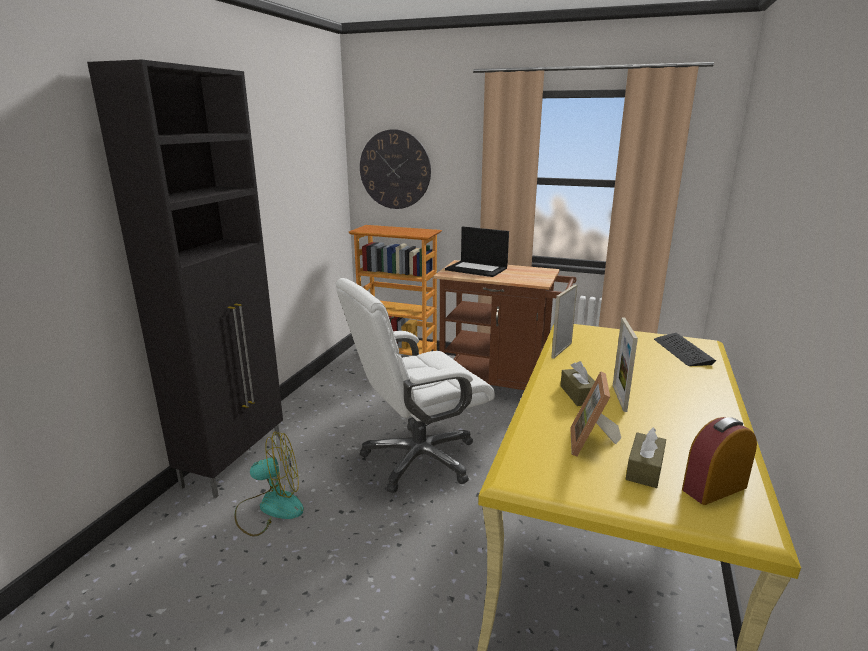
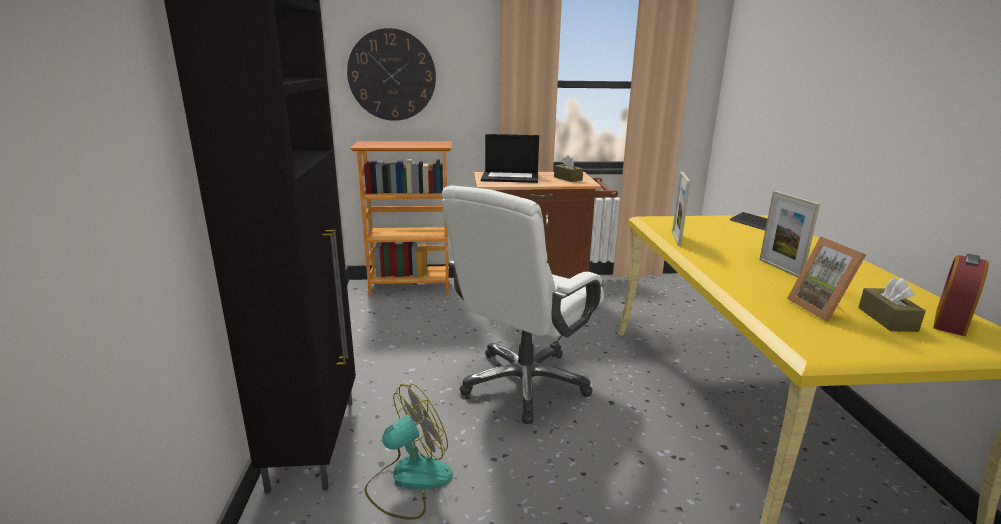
camera: 25 degrees left, 0 degrees up
(579, 395) = (748, 271): brown tissue box -> brown tissue box (568, 178)

